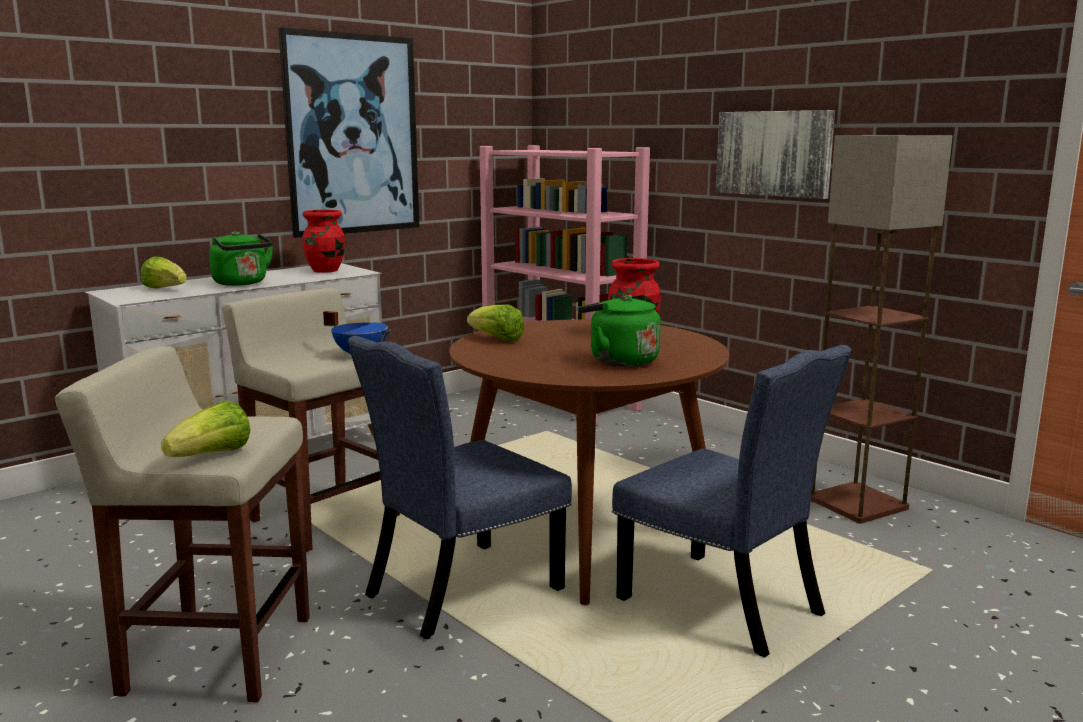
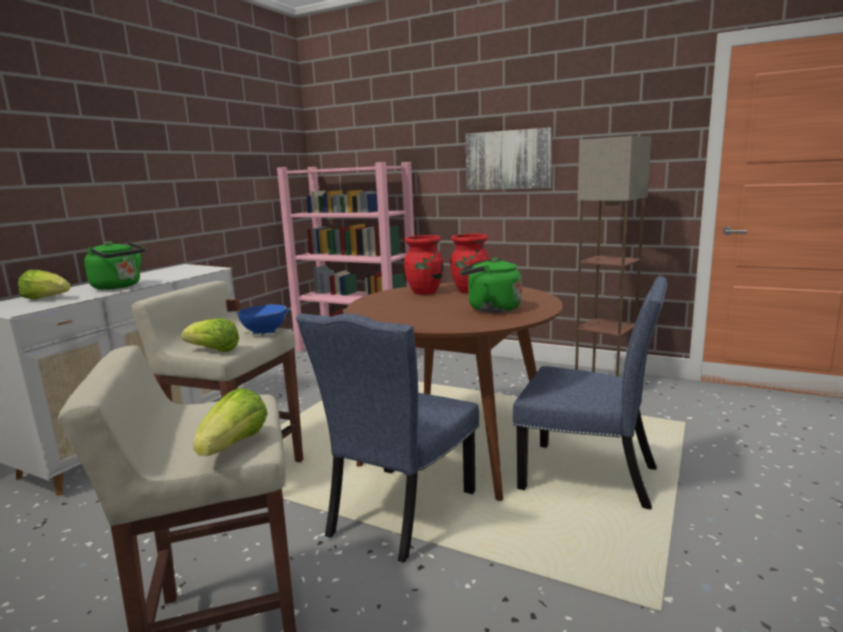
camera: 20 degrees left, 0 degrees up
(326, 270) = (183, 270): red vase -> red vase (425, 292)
(352, 135) = (184, 159): picture -> none
(497, 339) = (377, 306): lettuce -> lettuce (214, 350)

